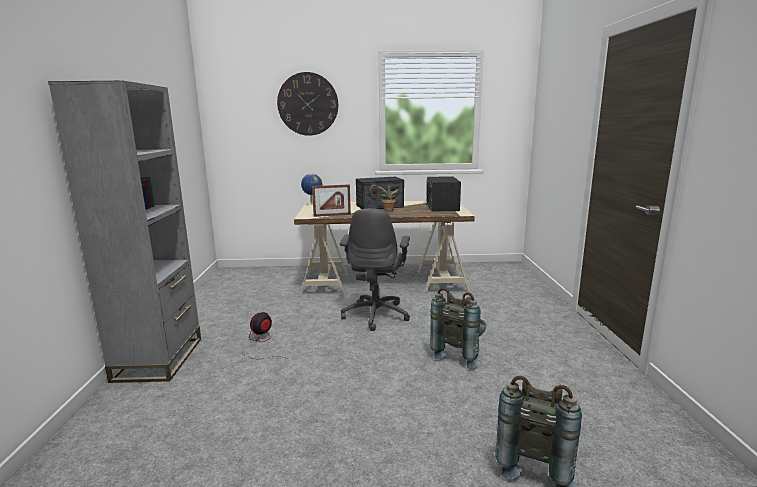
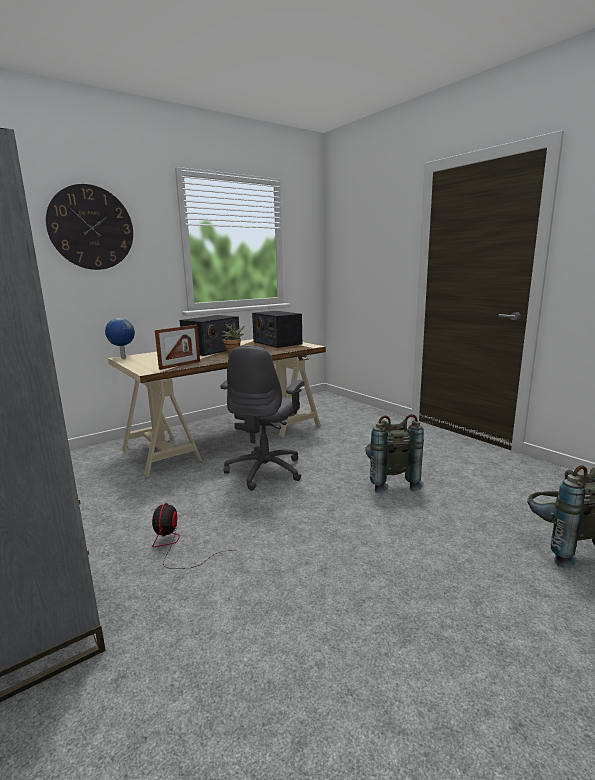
camera: 35 degrees left, 0 degrees up
(376, 315) = (266, 470): grey office chair -> grey office chair turned 45 degrees clockwise

